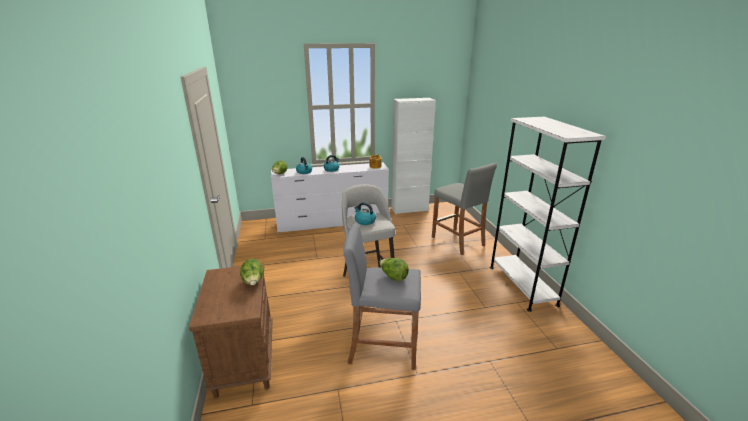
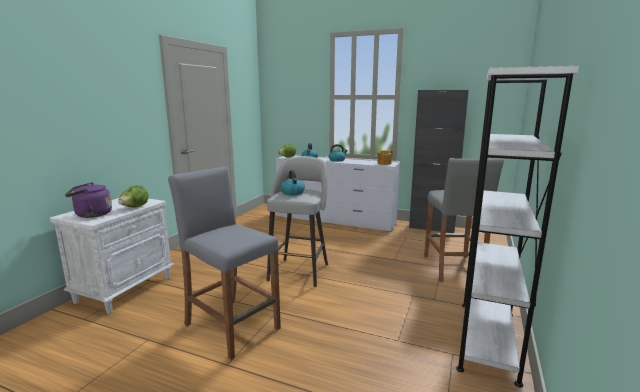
camera: 35 degrees right, 10 degrees down
(229, 306) = (91, 215): none -> purple kettle
(244, 361) = (125, 289): brown nightstand -> white nightstand
(393, 277) = (235, 233): lettuce -> none
(409, 209) = (432, 228): white cabinet -> black cabinet

